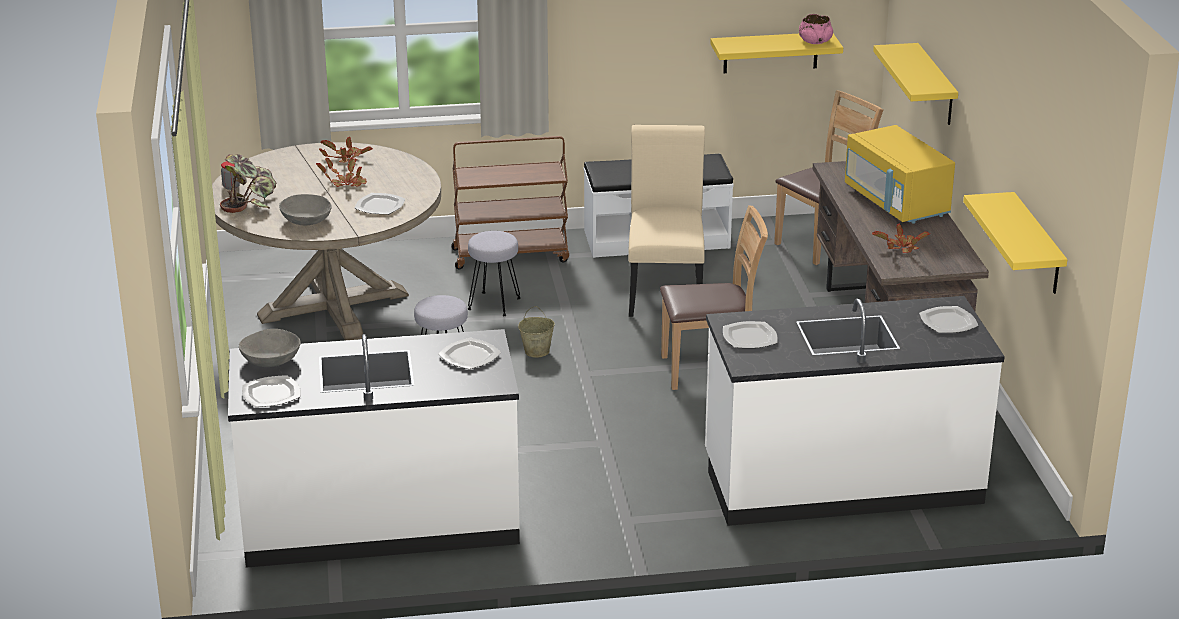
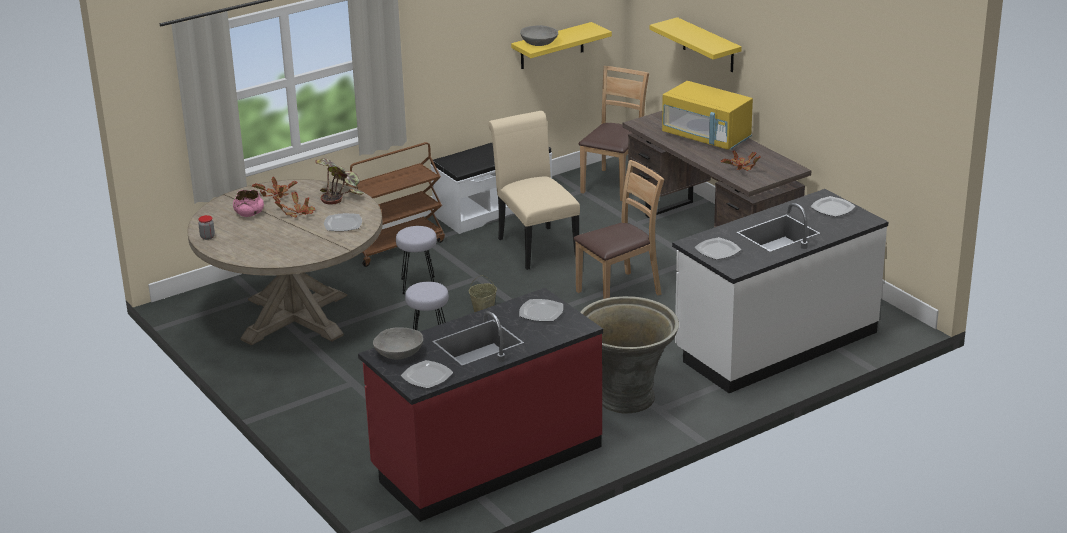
camera: 25 degrees left, 0 degrees up
(250, 202) = (236, 245): potted plant -> potted plant (340, 194)
(306, 220) = (297, 248): grey bowl -> grey bowl (539, 43)
(380, 520) = (486, 459): white counter -> red counter
(602, 496) = (627, 398): none -> grey planter
(814, 41) = (587, 31): pink bowl -> pink bowl (249, 213)
(1037, 245) = (868, 141): yellow shelf -> none

